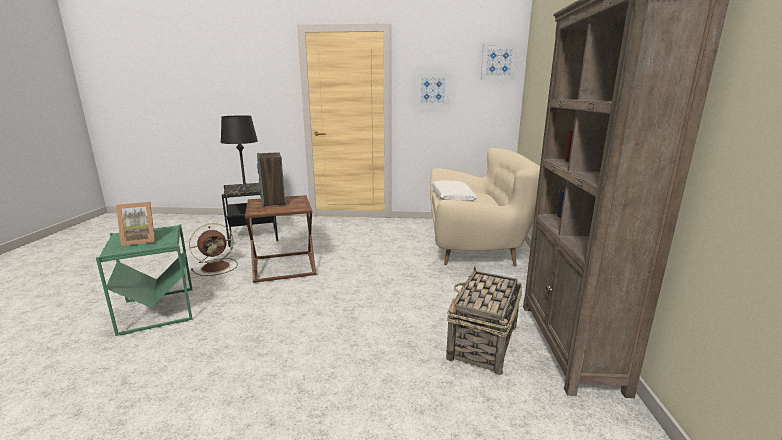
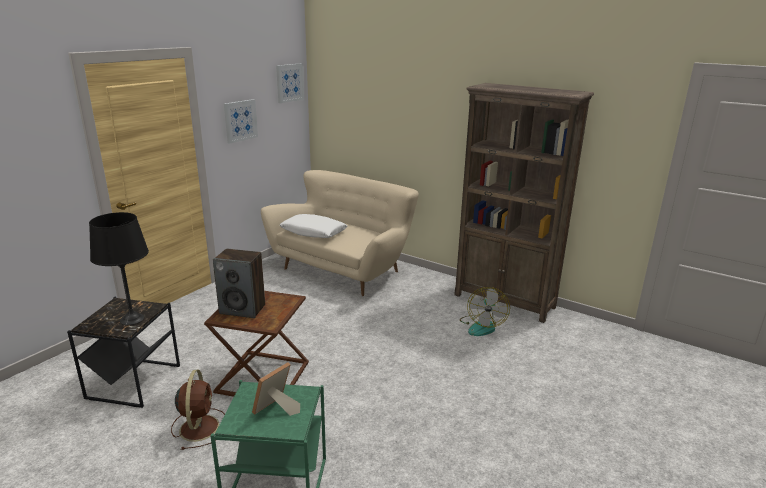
camera: 60 degrees left, 5 degrees up
(140, 240) = (276, 410): picture frame -> picture frame turned 150 degrees counterclockwise
(482, 343) = (482, 326): basket -> fan

